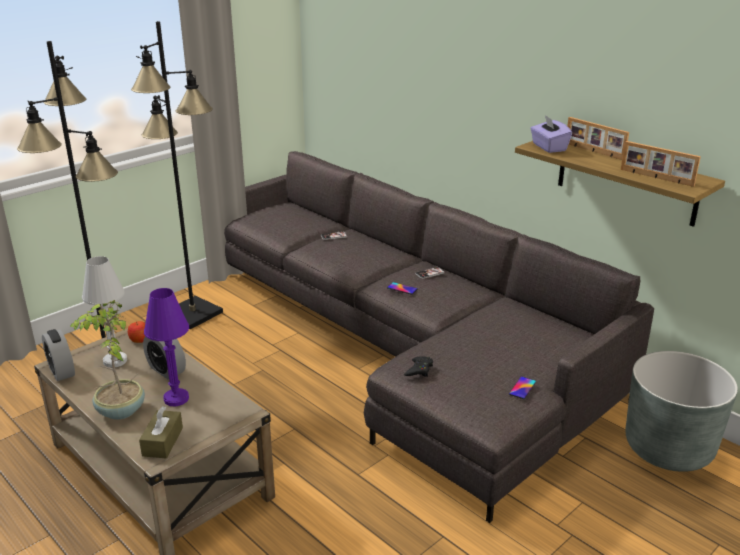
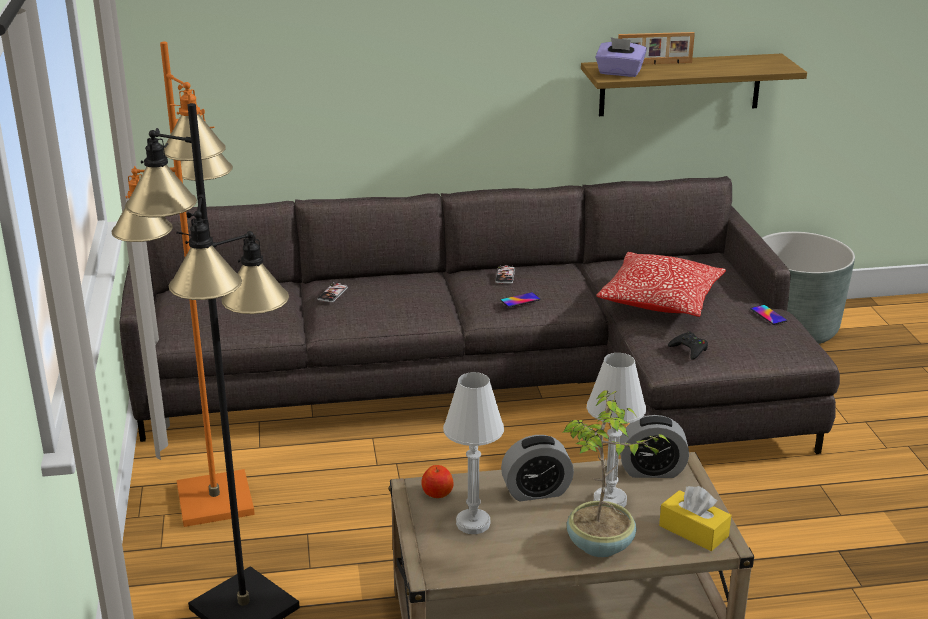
camera: 55 degrees left, 0 degrees up
(61, 371) = (455, 570): alarm clock -> alarm clock (651, 471)
(162, 442) = (693, 531): brown tissue box -> yellow tissue box
(176, 399) = (610, 501): purple table lamp -> white table lamp
(192, 314) = (214, 501): black floor lamp -> orange floor lamp
(478, 336) = (660, 300): none -> pillow
(656, 178) = (749, 67): picture frame -> none

